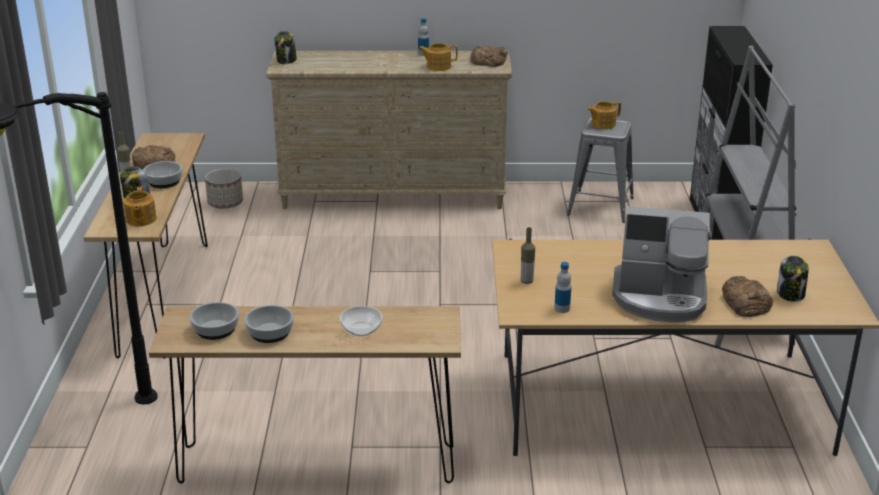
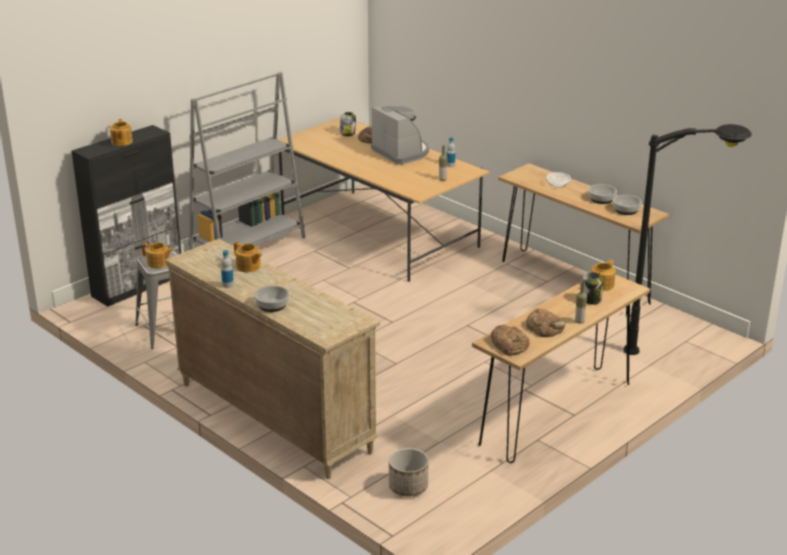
camera: 135 degrees left, 0 degrees up
(163, 182) = (556, 308): bowl -> bowl (273, 305)
(286, 61) = (339, 329): jar -> none
(488, 60) = (203, 256): bread -> bread (509, 344)
(736, 43) = (121, 142): none -> teapot

